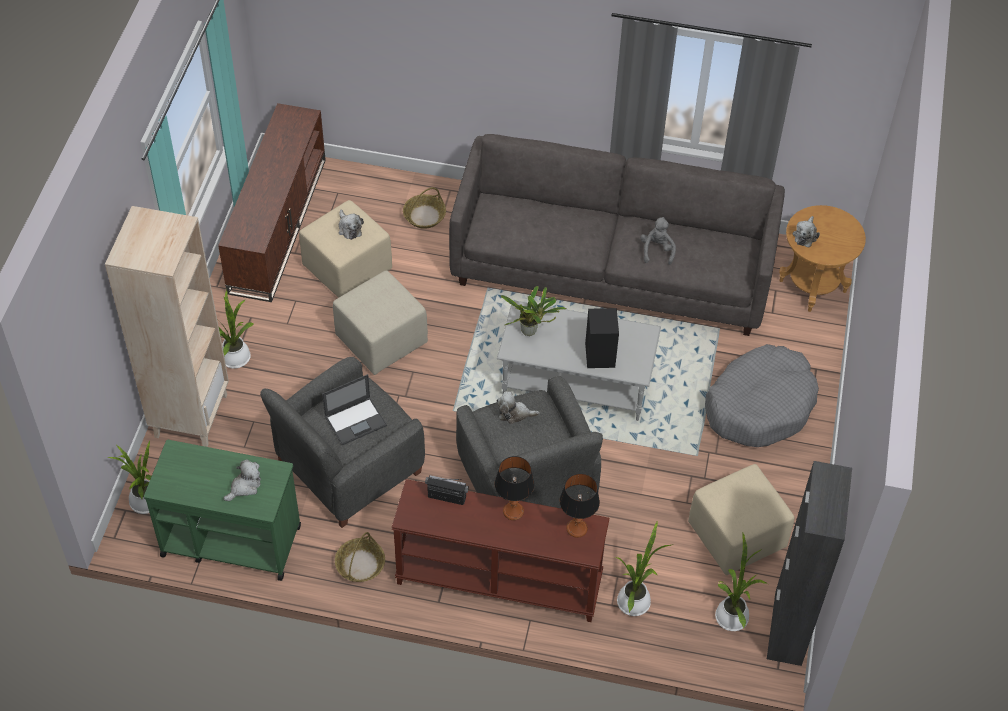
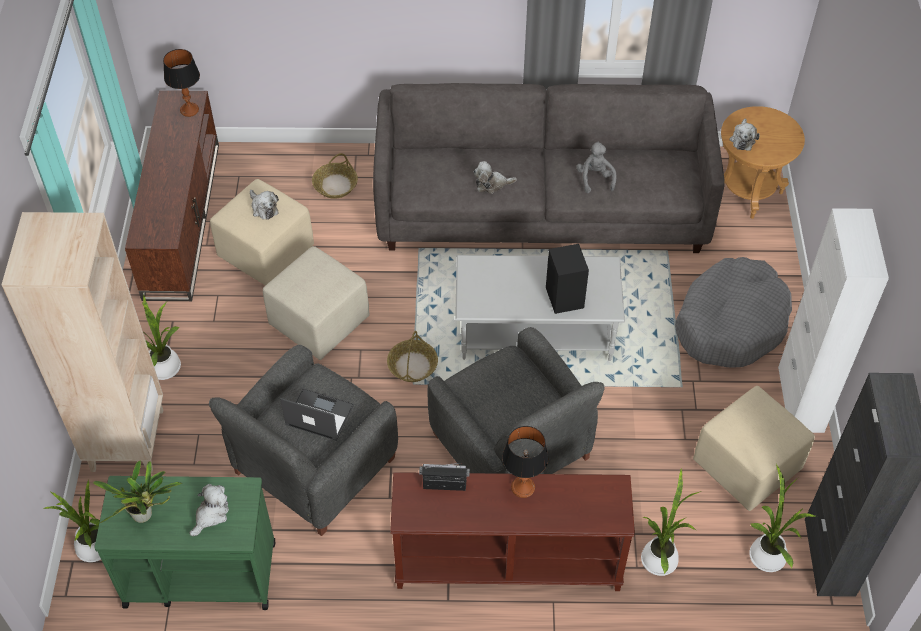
camera: 10 degrees left, 0 degrees up
(356, 420) = (318, 415): laptop -> laptop turned 120 degrees counterclockwise
(360, 564) = (351, 574): basket -> basket (412, 366)
(514, 413) = (490, 376): plush toy -> plush toy (492, 184)
(531, 332) = (485, 285): potted plant -> potted plant (145, 516)
(577, 528) = (598, 494): table lamp -> table lamp (189, 110)
(804, 486) = (800, 399): none -> white cabinet

